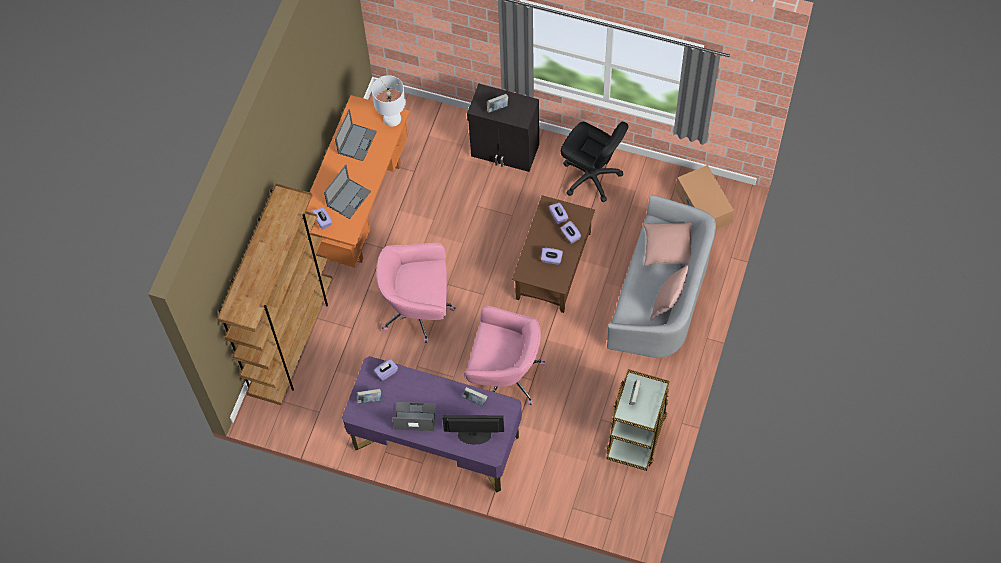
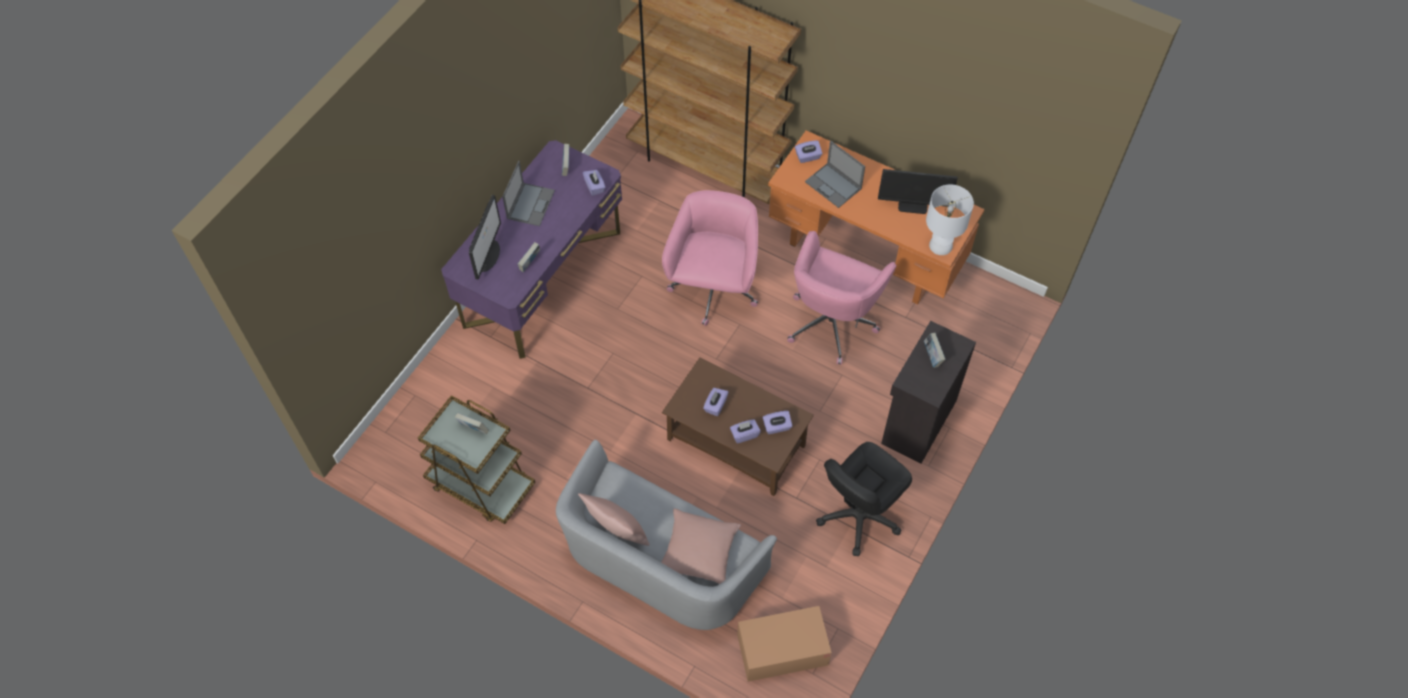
camera: 100 degrees right, 5 degrees down
(357, 142) = (912, 205): laptop -> monitor
(504, 375) = (603, 359): pink office chair -> pink office chair (832, 321)

